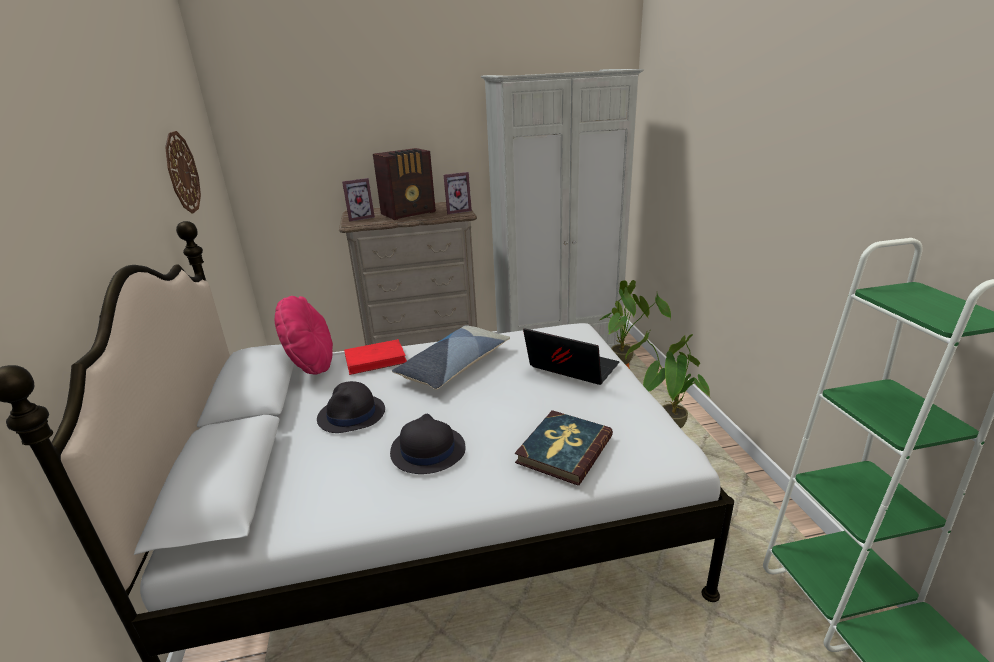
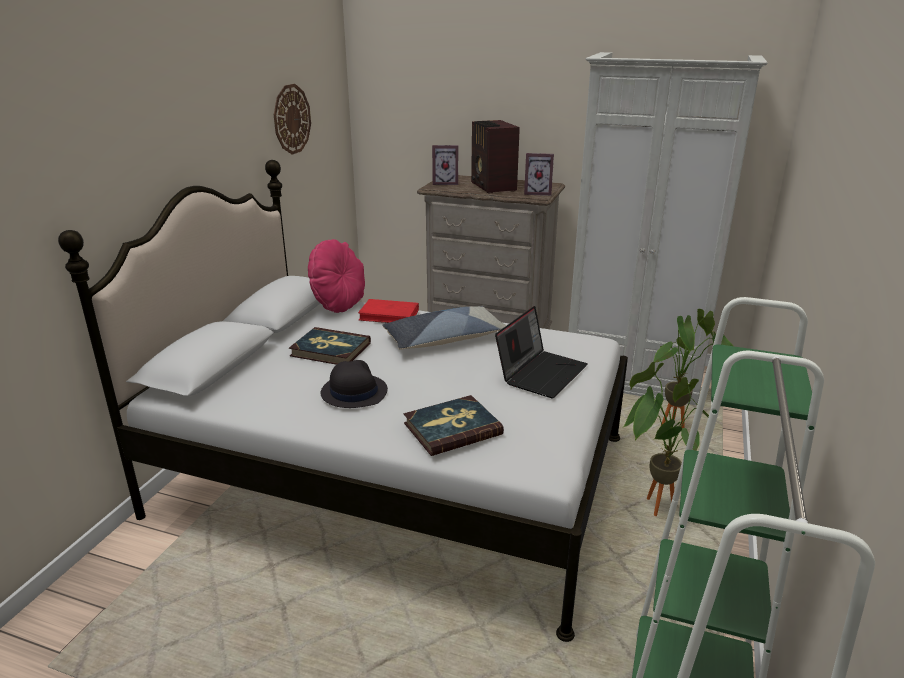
camera: 30 degrees right, 0 degrees up
(352, 415) = (330, 350): black hat -> book
(410, 213) = (492, 187): radio -> radio turned 75 degrees clockwise
(570, 369) = (541, 372): laptop -> laptop turned 60 degrees clockwise

